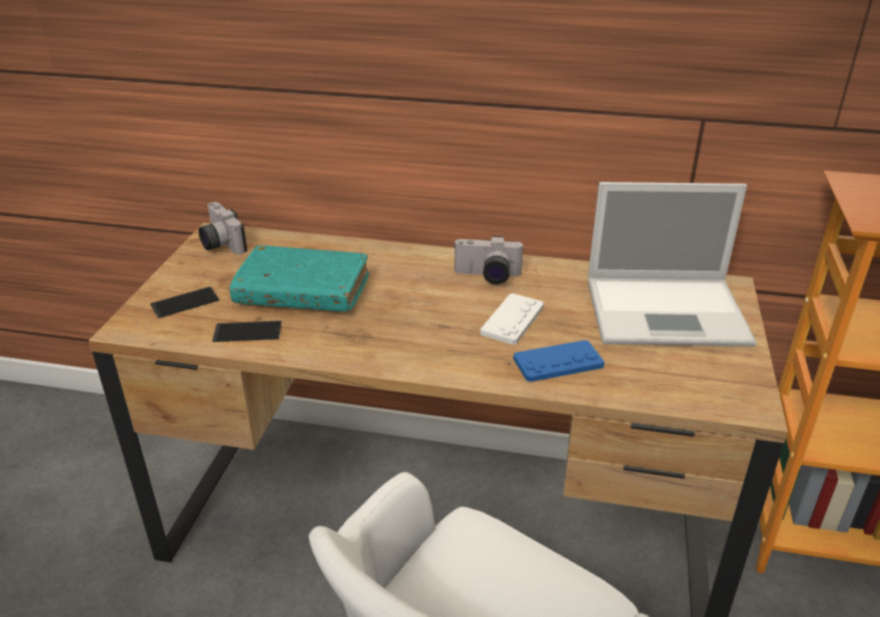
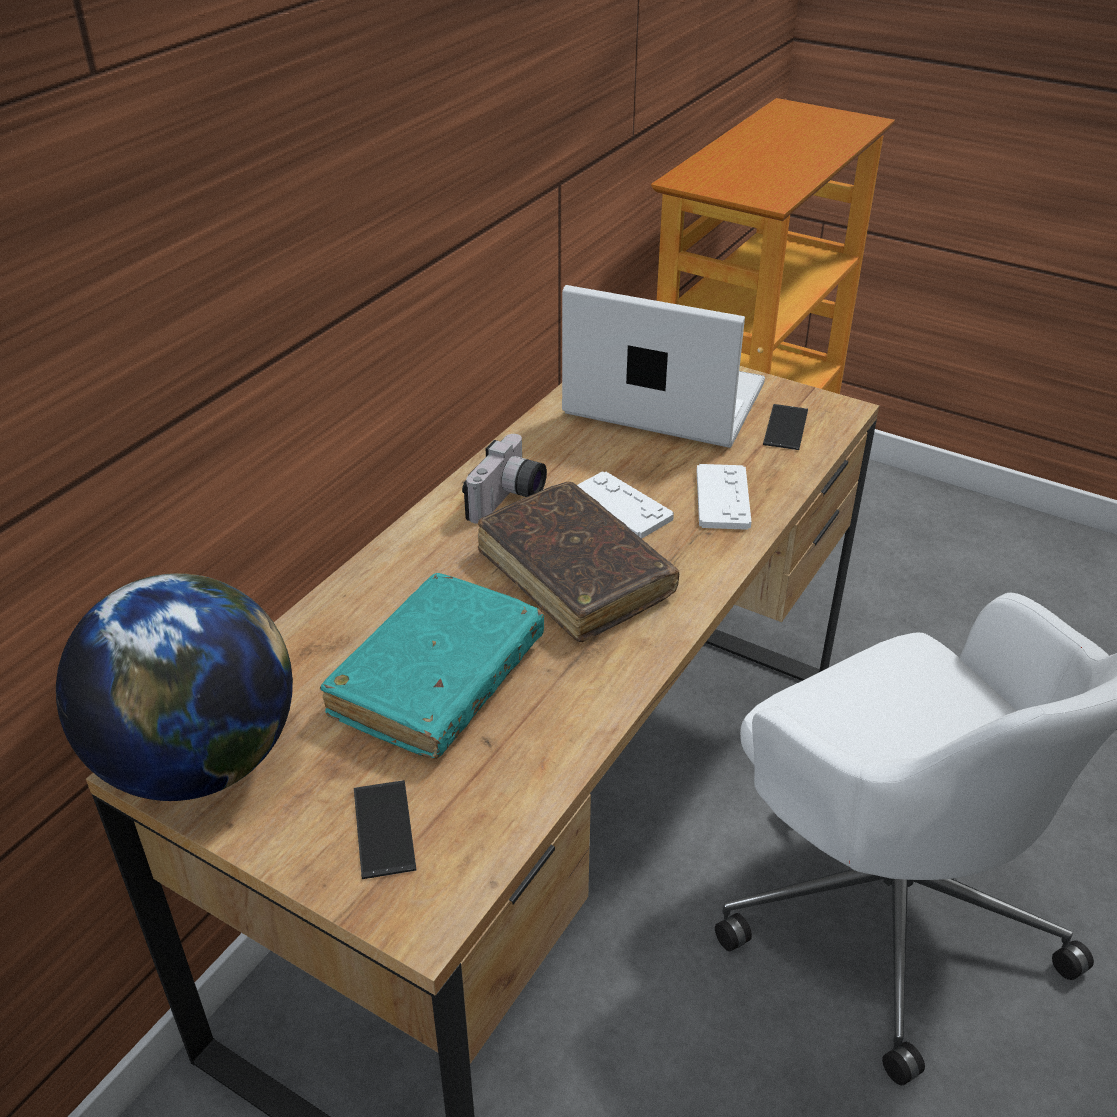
camera: 70 degrees left, 5 degrees up
(219, 244) = (199, 762): camera -> globe
(247, 332) = (520, 758): phone -> phone (785, 427)
(424, 316) = (575, 574): none -> brown book
(558, 362) = (722, 498): blue game controller -> white game controller
(669, 311) = (660, 400): laptop -> laptop turned 90 degrees counterclockwise

